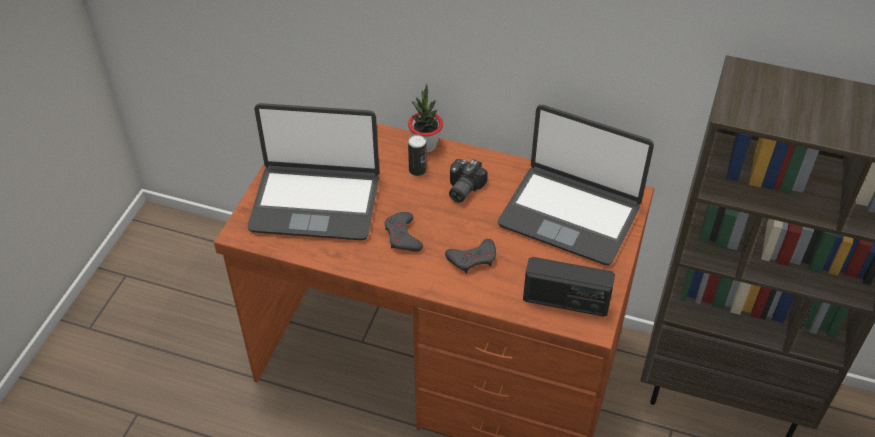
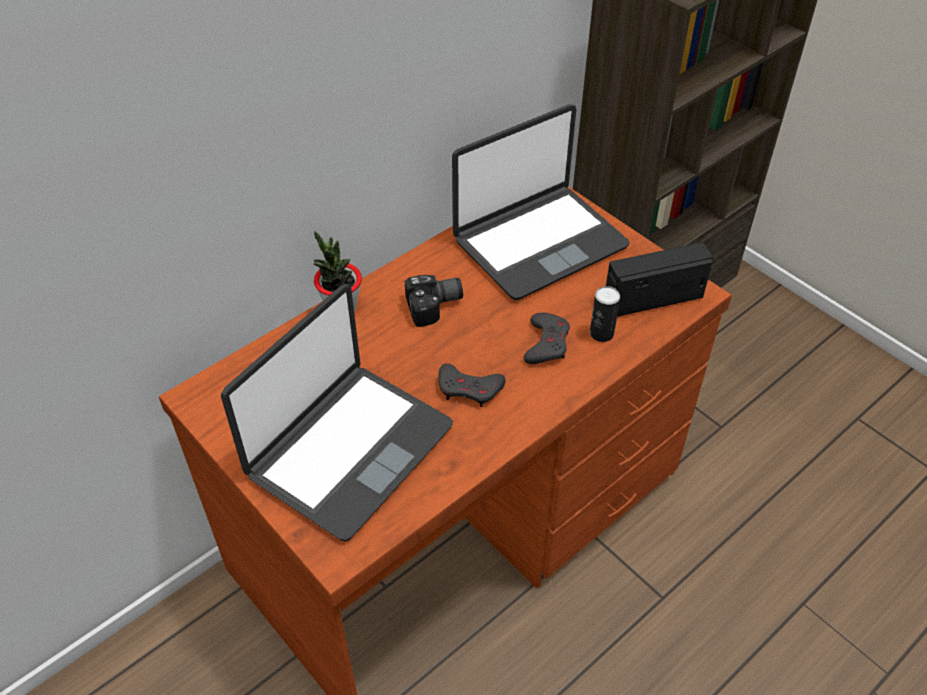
camera: 60 degrees left, 0 degrees up
(417, 170) = (374, 331): can -> can (601, 333)
(461, 188) = (435, 307): camera -> camera turned 75 degrees counterclockwise
(565, 301) = (653, 298): radio -> radio turned 150 degrees counterclockwise

